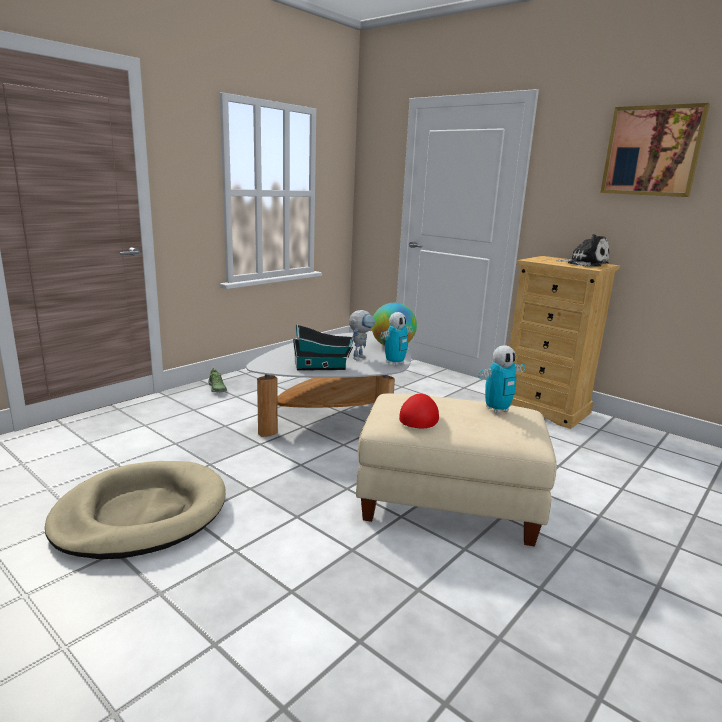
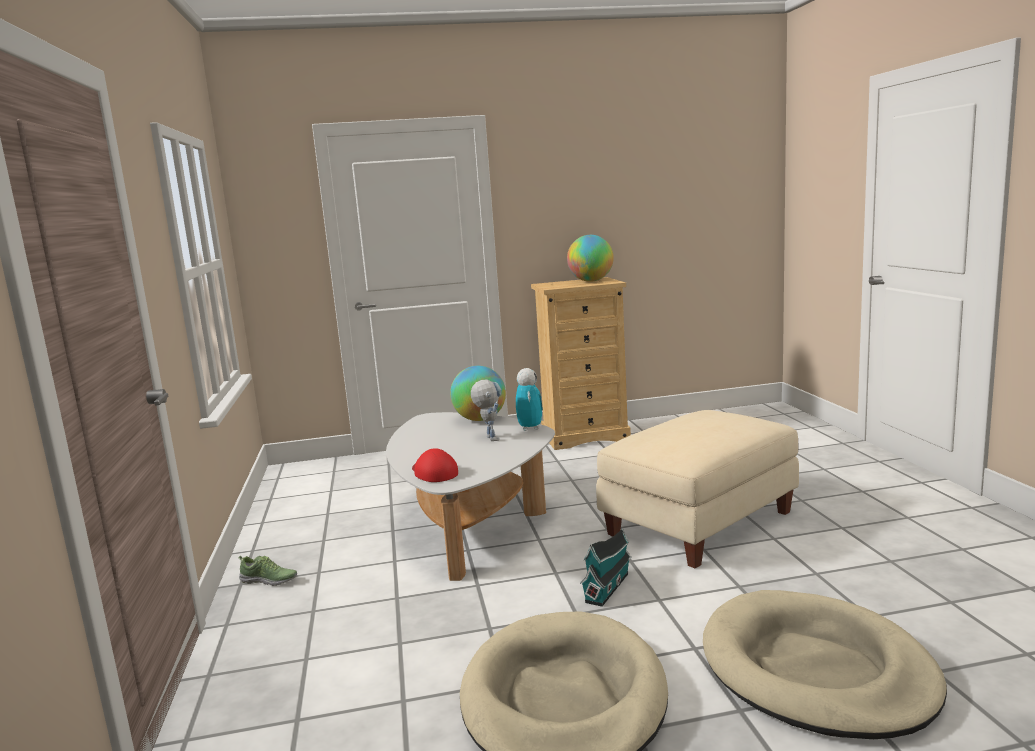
camera: 50 degrees left, 5 degrees down
(240, 623) = (816, 670): none -> beige dog bed
(322, 368) = (498, 458): toy house -> toy house (608, 586)
(420, 416) = (693, 441): red cap -> red cap (433, 472)
(497, 410) = (706, 416): toy robot -> none
(585, 264) = (591, 281): plush toy -> globe
(652, 151) = (608, 170): picture -> none

